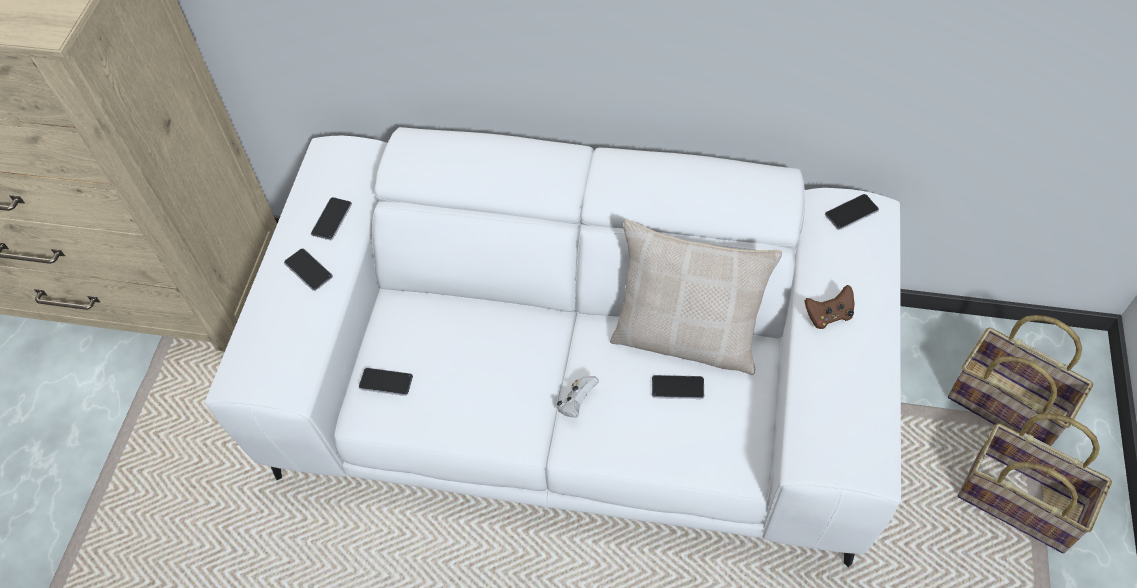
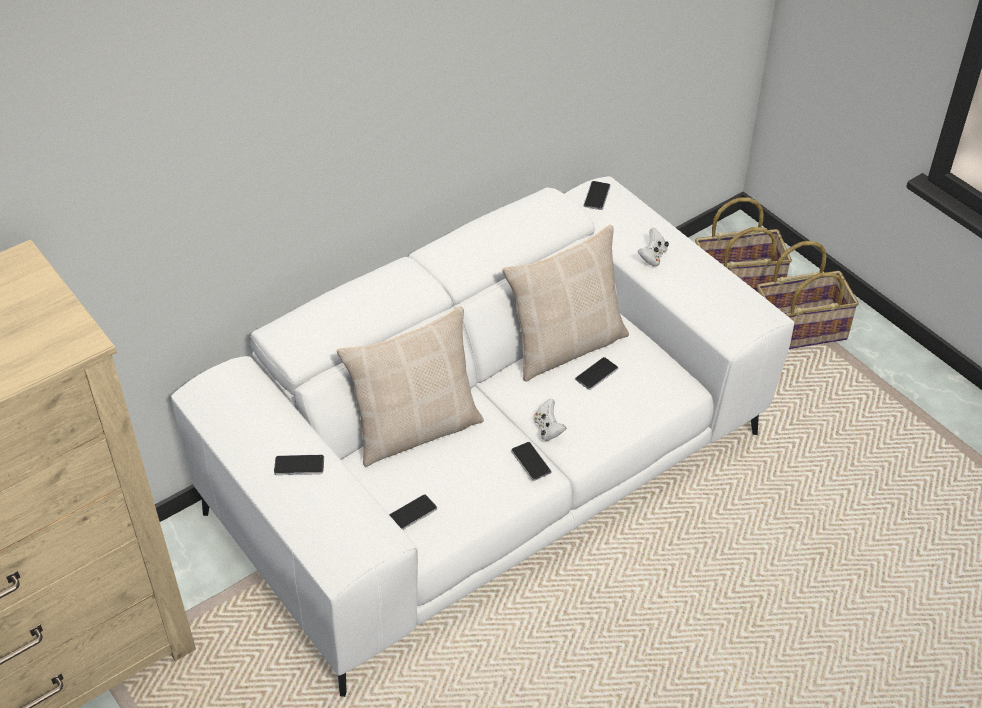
camera: 50 degrees left, 10 degrees down
(331, 219) = (271, 426): phone -> phone (531, 462)
(477, 311) = (416, 429): none -> beige pillow
(828, 315) = (652, 257): brown game controller -> white game controller

